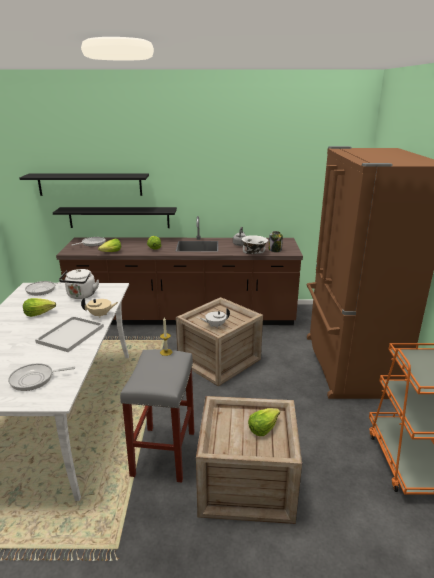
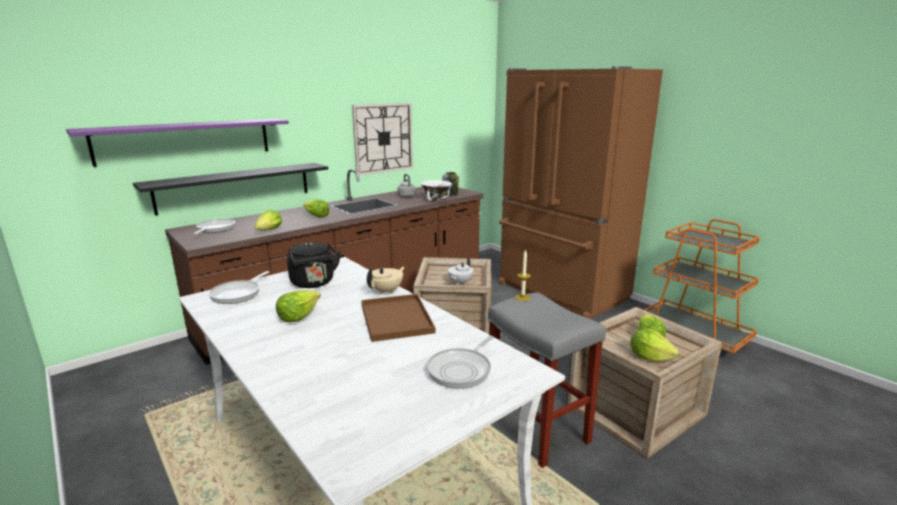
camera: 40 degrees left, 5 degrees down
(70, 335) = (397, 319): white tray -> brown tray
(81, 296) = (314, 283): white kettle -> black kettle
(90, 184) = (185, 140): black shelf -> purple shelf
(231, 442) = (649, 357): none -> lettuce
(237, 194) = (383, 138): none -> wall clock

